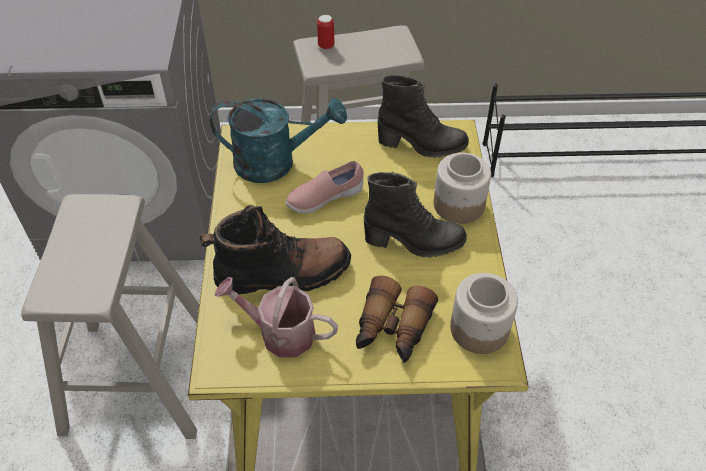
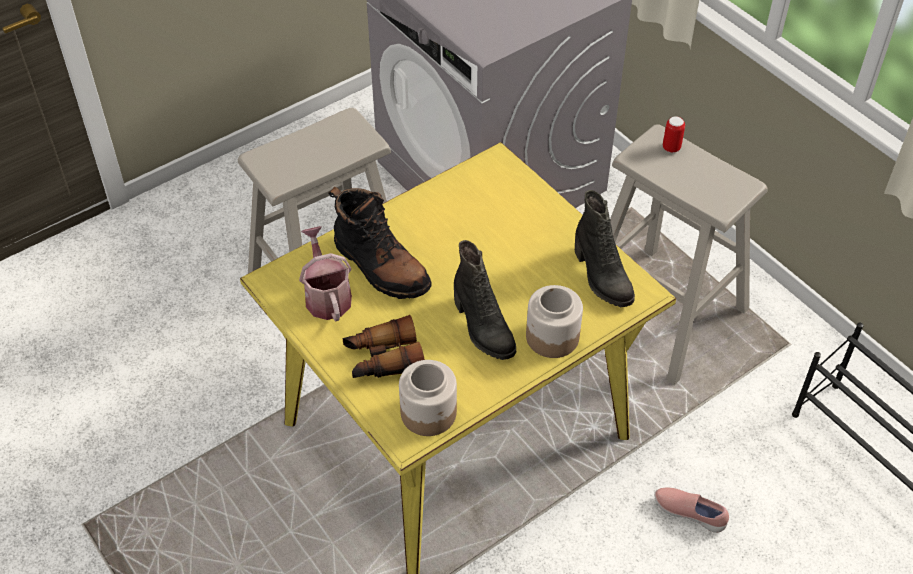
camera: 55 degrees right, 0 degrees up
(276, 162) = (489, 197): turquoise watering can -> none
(324, 198) = (478, 248): pink shoe -> pink shoe (689, 513)

